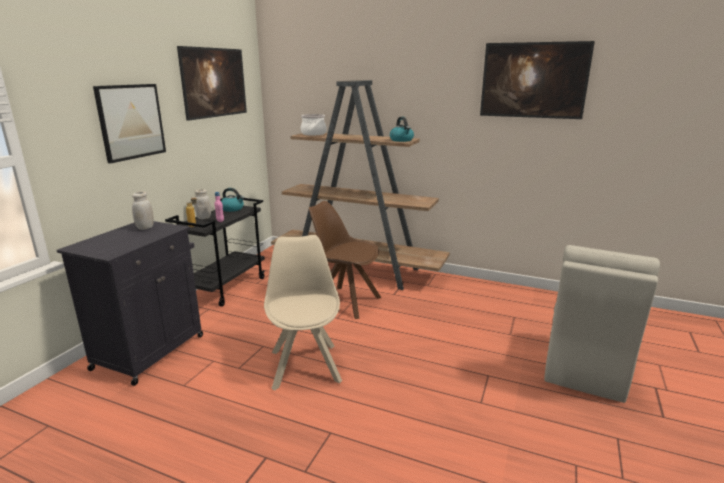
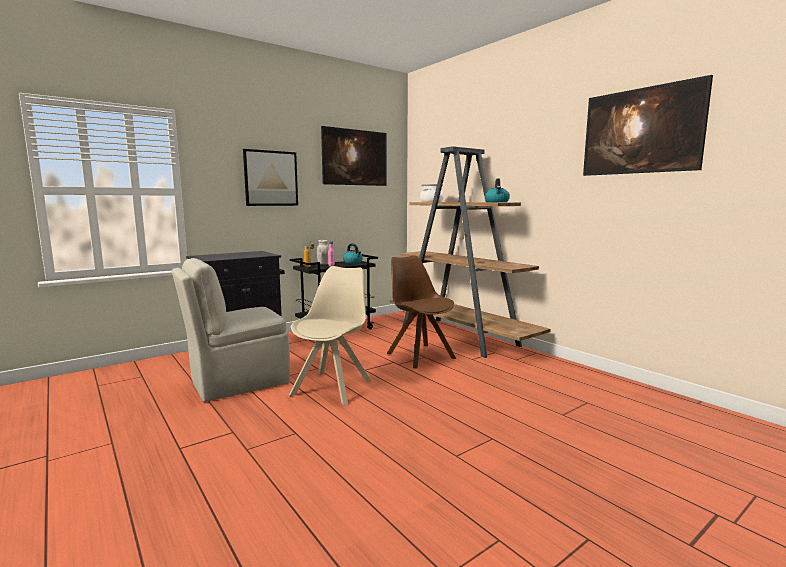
camera: 30 degrees right, 10 degrees down
(145, 228) = (253, 253): white jar -> none
(584, 368) = (626, 466): beige chair -> beige chair (237, 382)

